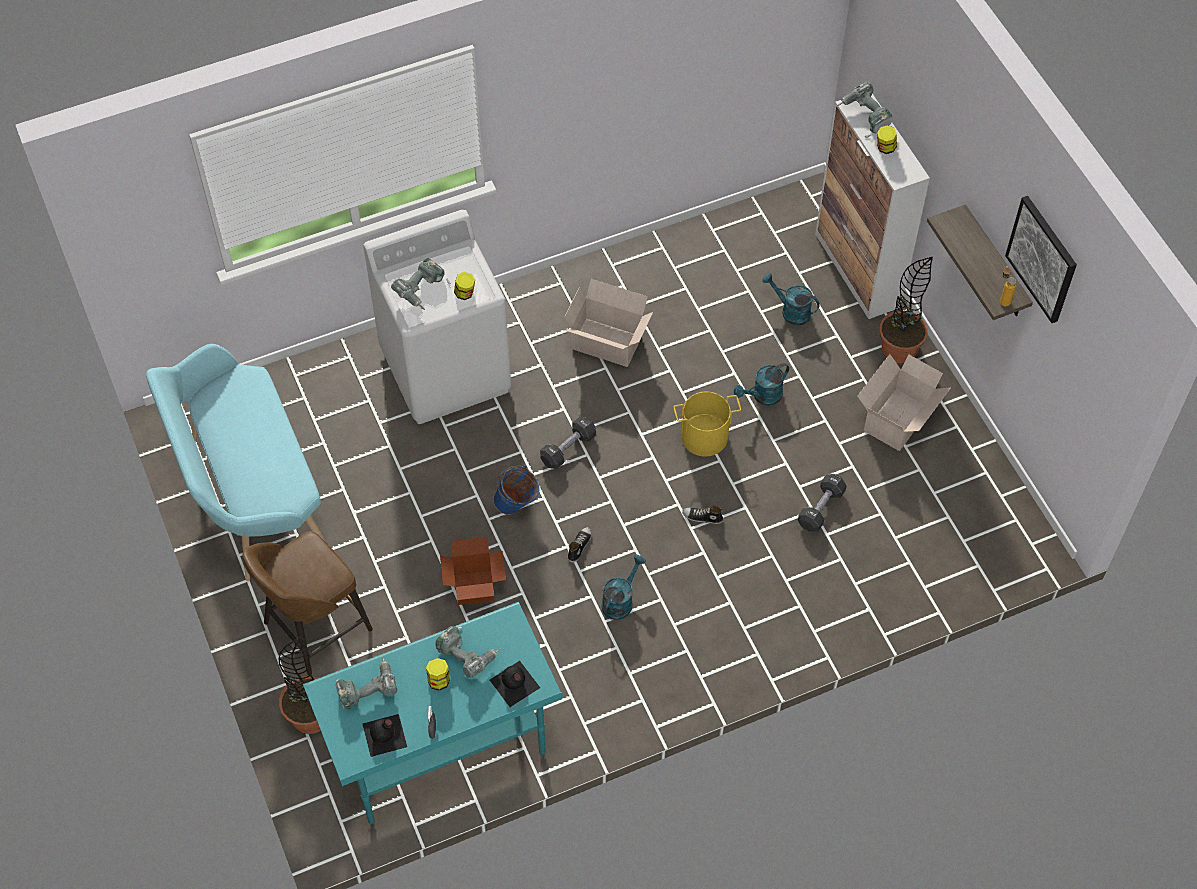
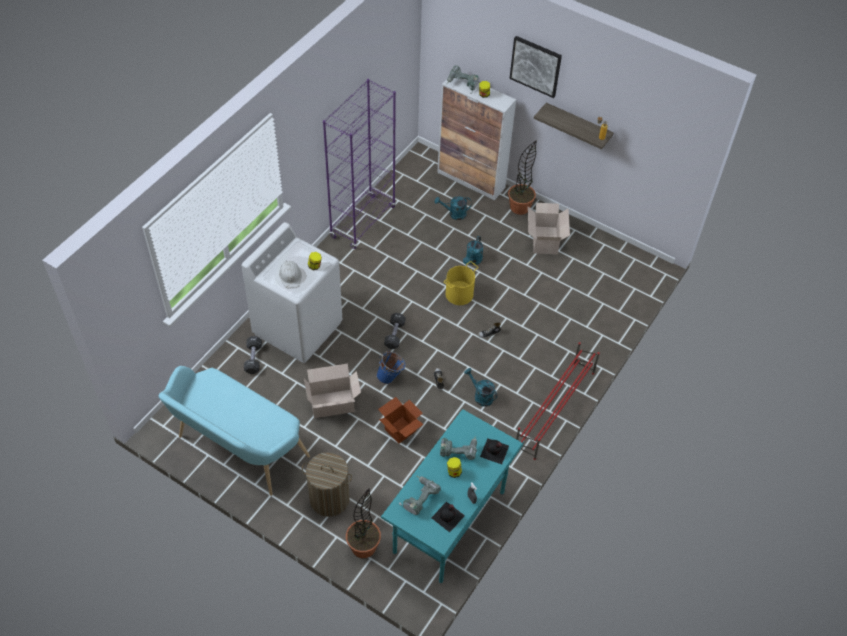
camera: 35 degrees left, 5 degrees down
(315, 628) = (329, 499): brown stool -> laundry basket
(422, 291) = (290, 276): power drill -> white hard hat
(608, 343) = (374, 273): cardboard box -> cardboard box (333, 403)
(620, 601) = (480, 396): turquoise watering can -> turquoise watering can turned 45 degrees counterclockwise
(648, 259) = (363, 222): none -> purple bookcase
(709, 679) = (554, 410): none -> red shoe rack
(821, 508) = (542, 299): black dumbbell -> black dumbbell (253, 359)
(1042, 258) = (617, 103): picture -> picture (535, 66)

